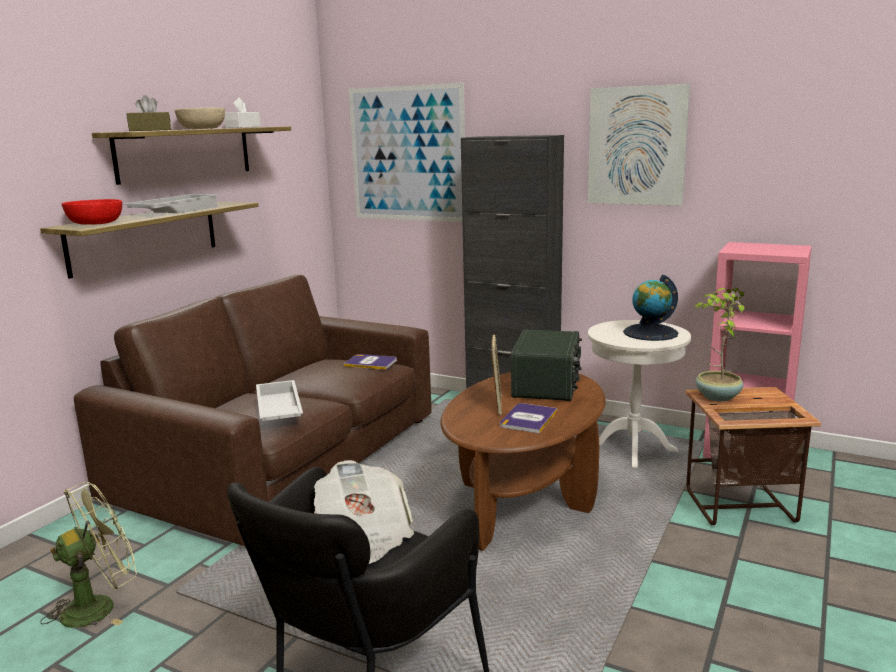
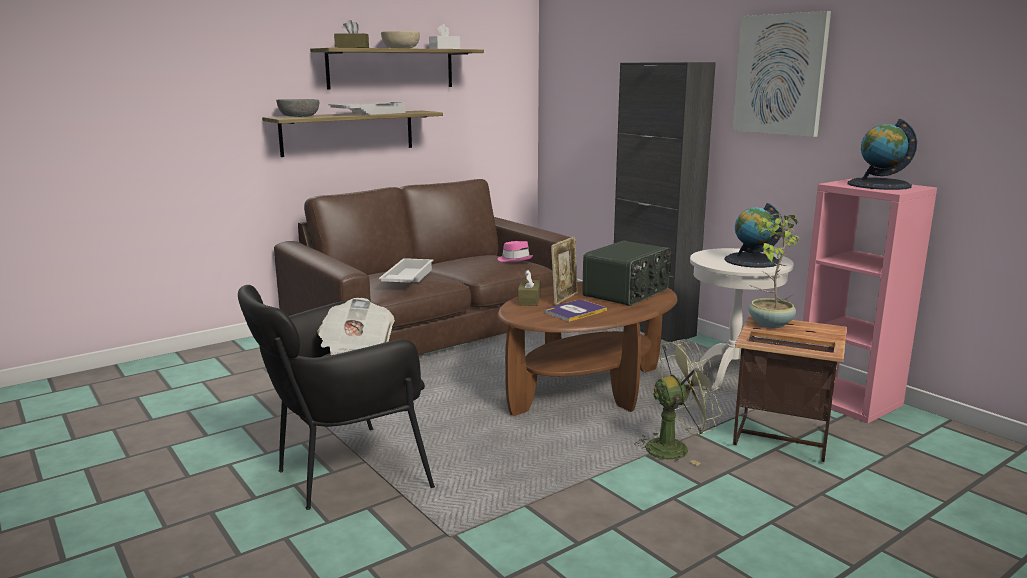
camera: 25 degrees right, 0 degrees up
(95, 223) = (299, 116): red bowl -> grey bowl
(99, 606) = (236, 387): green fan -> green fan (675, 448)
(371, 363) = (515, 259): book -> pink hat
(407, 154) = (595, 78): picture -> none
(464, 414) = (529, 300): none -> brown tissue box
(767, 248) = (879, 185): none -> globe

